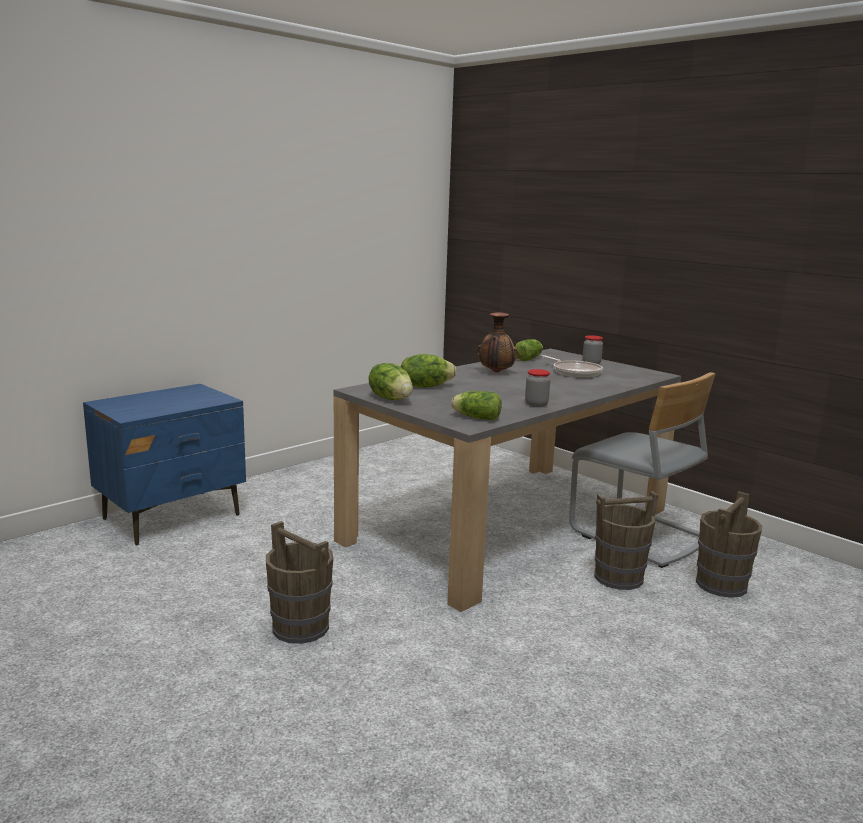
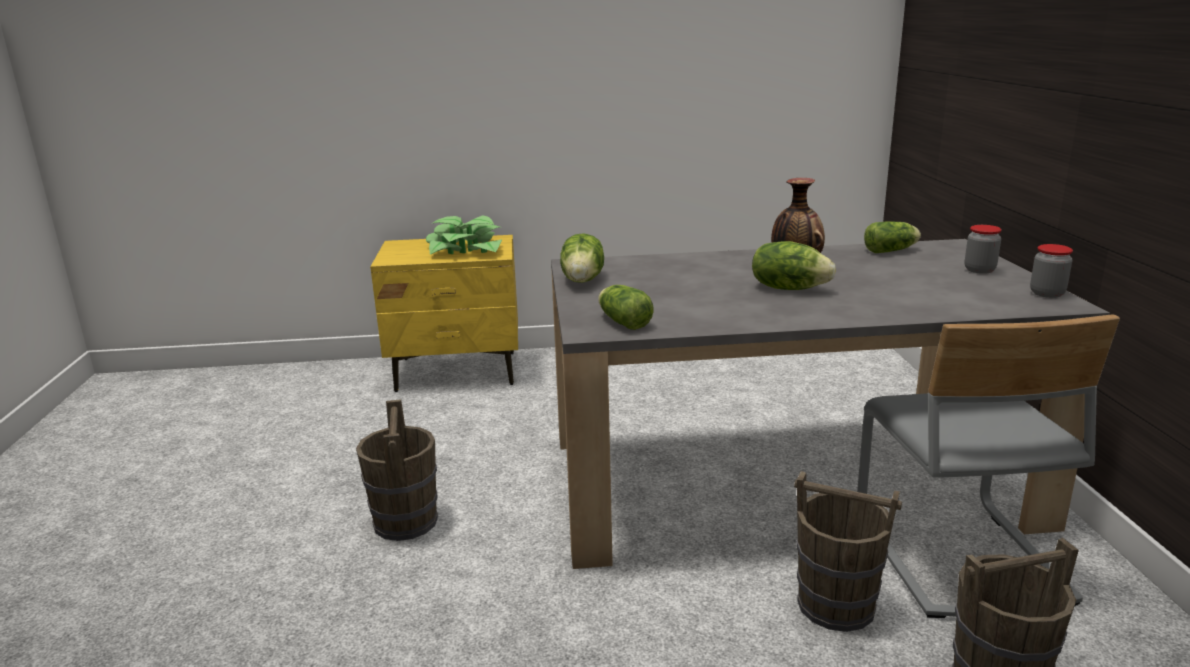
camera: 40 degrees right, 5 degrees up
(173, 517) = (457, 371): blue nightstand -> yellow nightstand
(184, 399) = (465, 249): none -> potted plant
(425, 386) = (658, 270): lettuce -> lettuce (789, 288)
(536, 404) = (744, 318): jar -> jar (1047, 293)
(574, 372) = (917, 280): frying pan -> none

